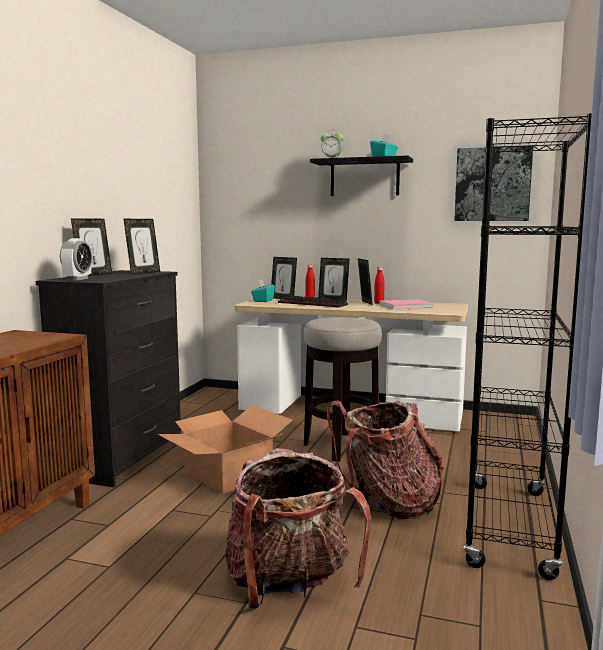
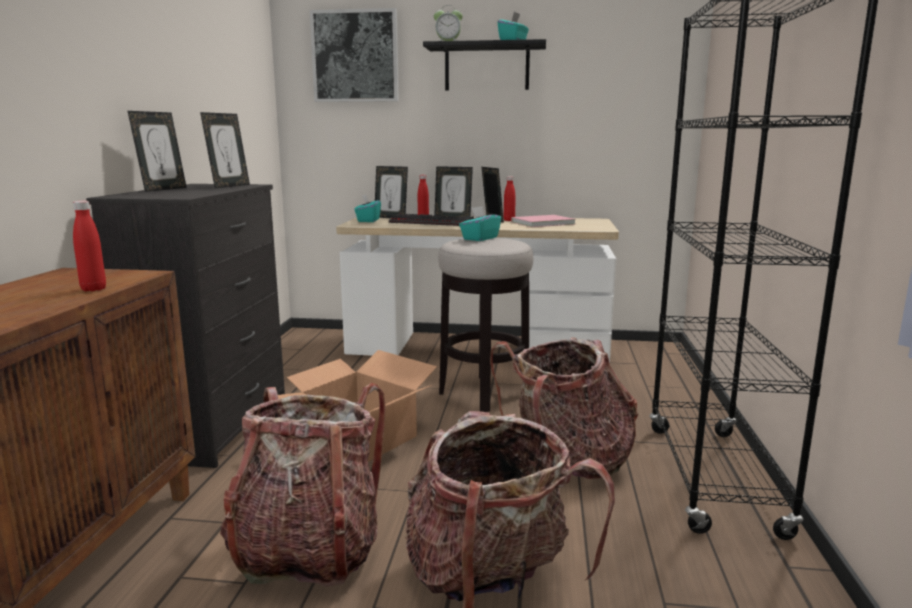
camera: 10 degrees left, 5 degrees up
(25, 345) = (93, 289): none -> red bottle
(77, 279) = (146, 195): alarm clock -> none
(161, 550) = (308, 550): none -> backpack
(339, 317) = (480, 238): none -> turquoise tissue box
(492, 184) = (638, 77): picture -> picture (355, 56)

